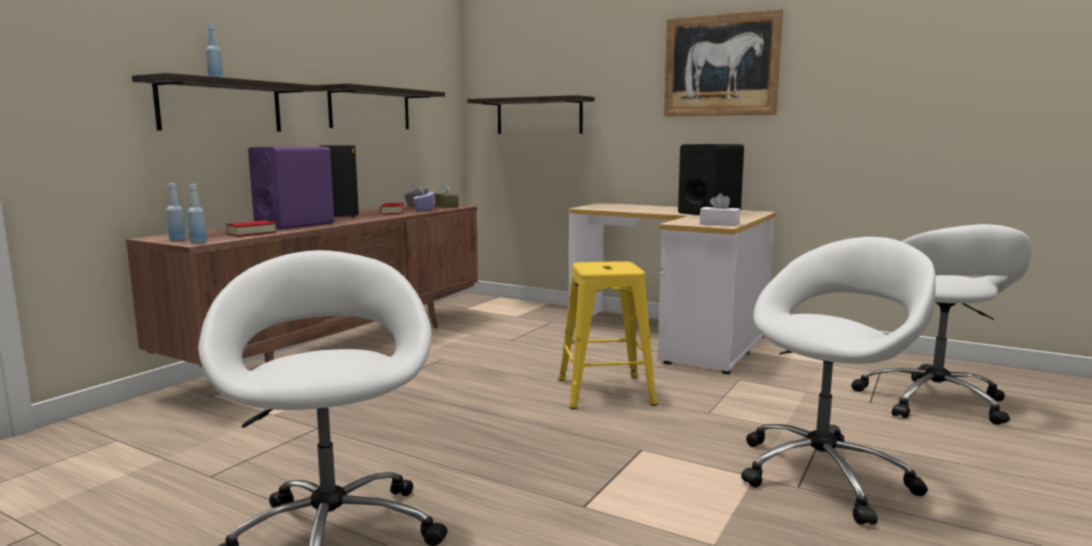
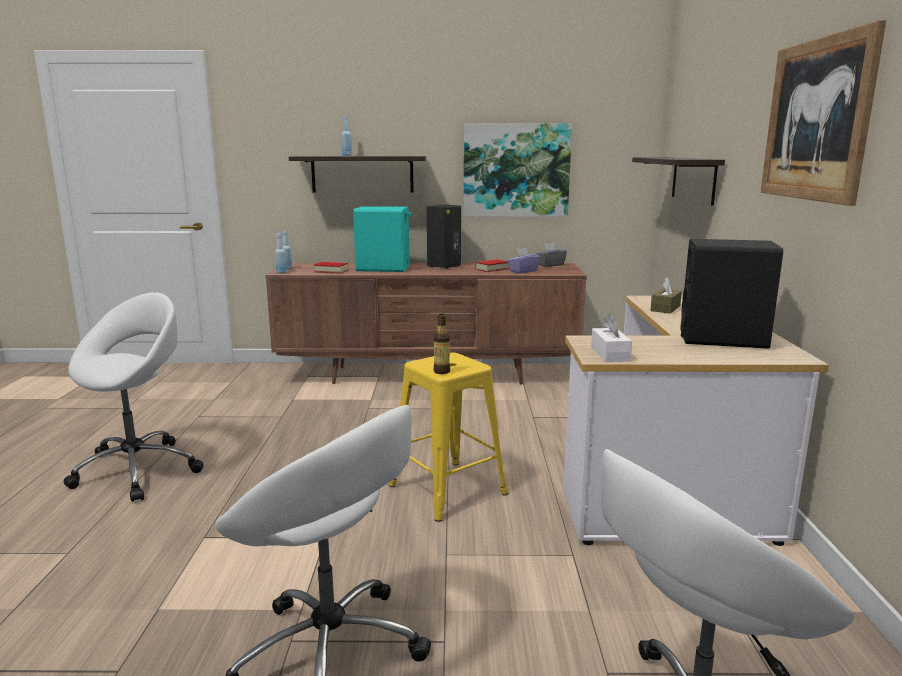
camera: 60 degrees right, 5 degrees up
(295, 225) = (383, 268): purple speaker -> turquoise speaker
(370, 109) = (516, 170): shelf -> picture
(446, 206) = (562, 270): brown tissue box -> brown tissue box (665, 308)
(625, 269) = (442, 371): none -> bottle

